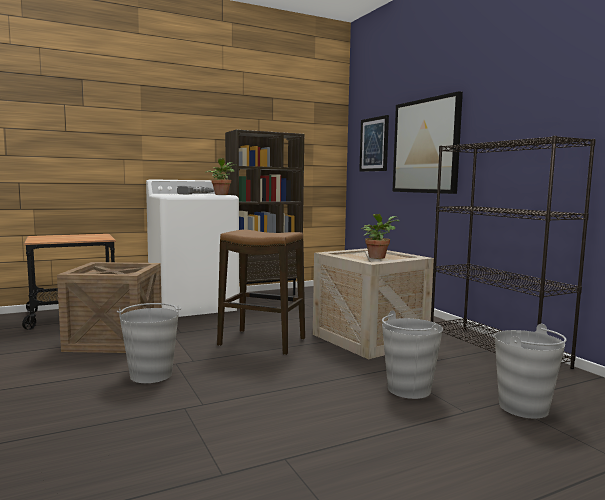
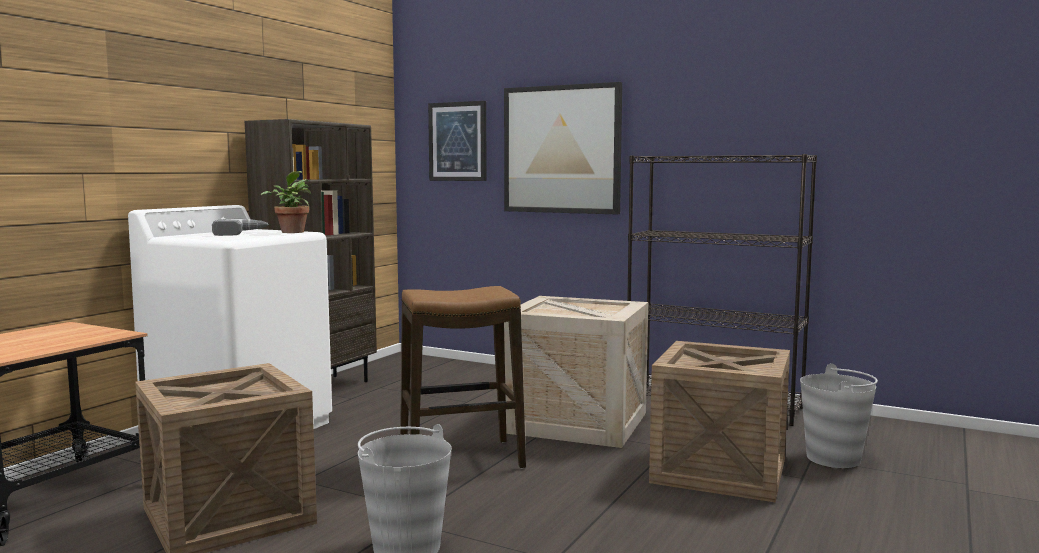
camera: 35 degrees left, 0 degrees up
(377, 257) = (592, 309): potted plant -> none
(408, 389) = (719, 470): grey bucket -> crate

